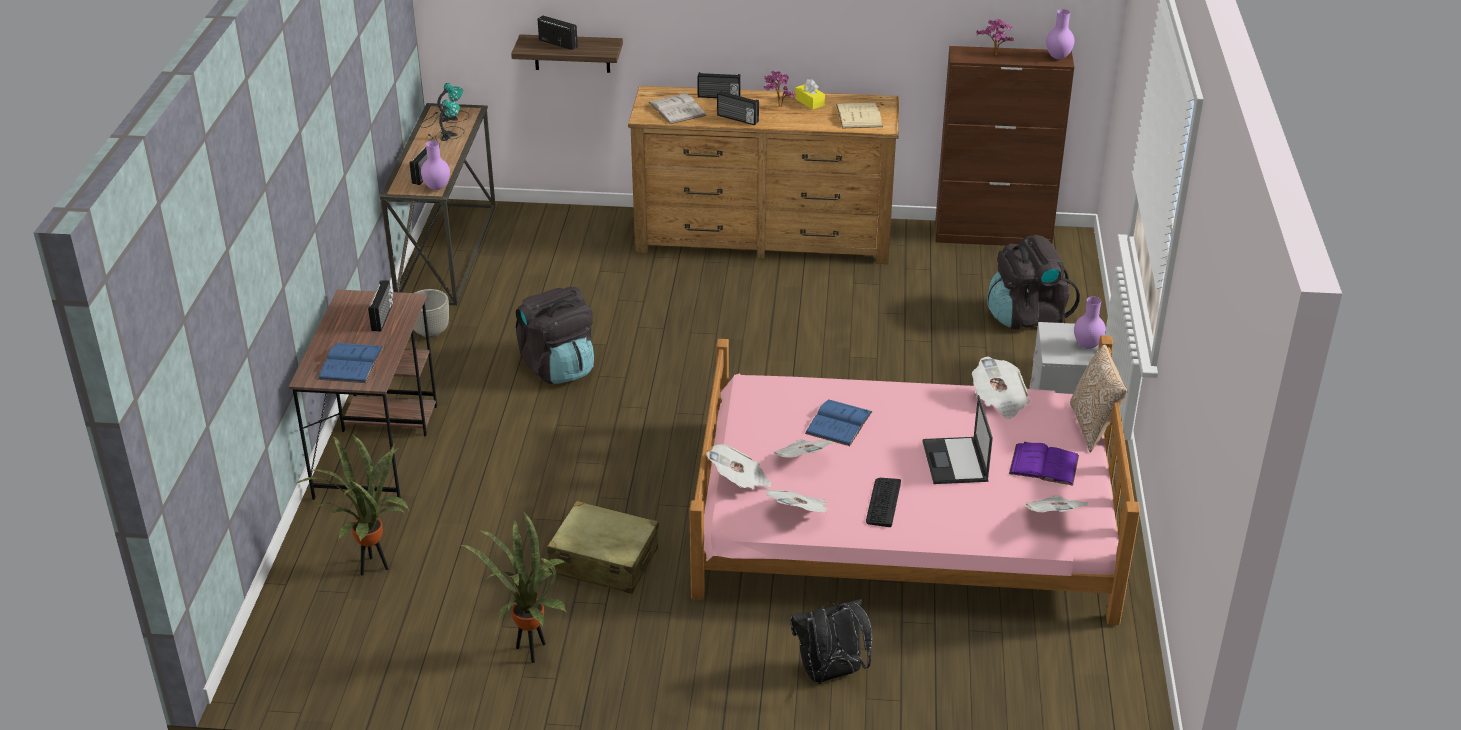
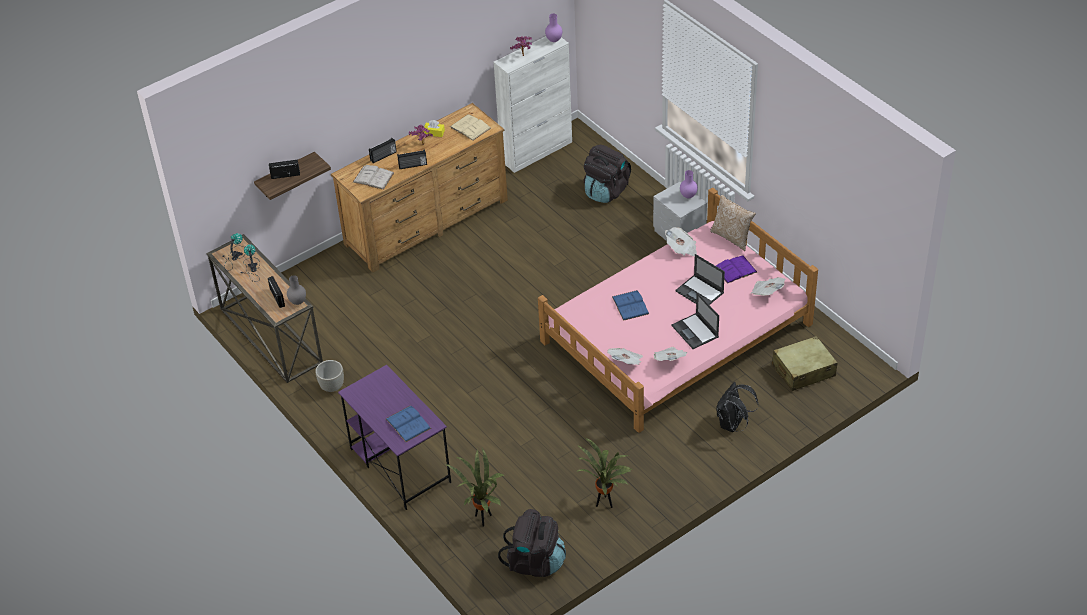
camera: 40 degrees left, 10 degrees up
(377, 449) = (399, 465): brown desk -> purple desk
(383, 317) = (385, 390): radio -> none
(437, 187) = (297, 302): purple vase -> grey vase
(558, 367) = (425, 363): black backpack -> black backpack (535, 562)
(603, 561) = (579, 442): beige suitcase -> beige suitcase (803, 370)
(802, 460) = (638, 334): newspaper -> none
(883, 502) = (695, 331): keyboard -> laptop
(993, 235) = (537, 151): brown cabinet -> white cabinet

